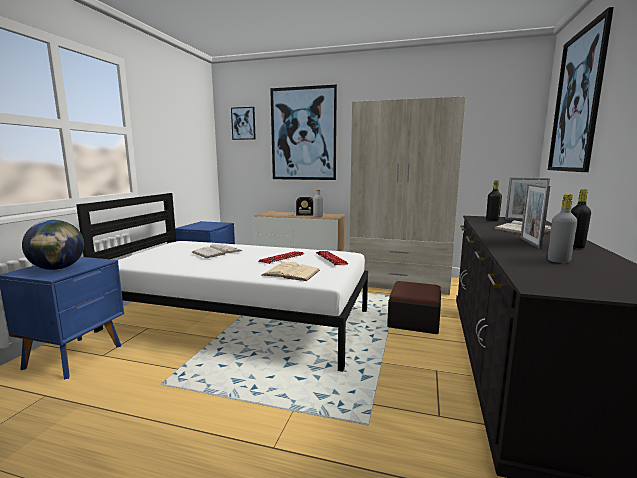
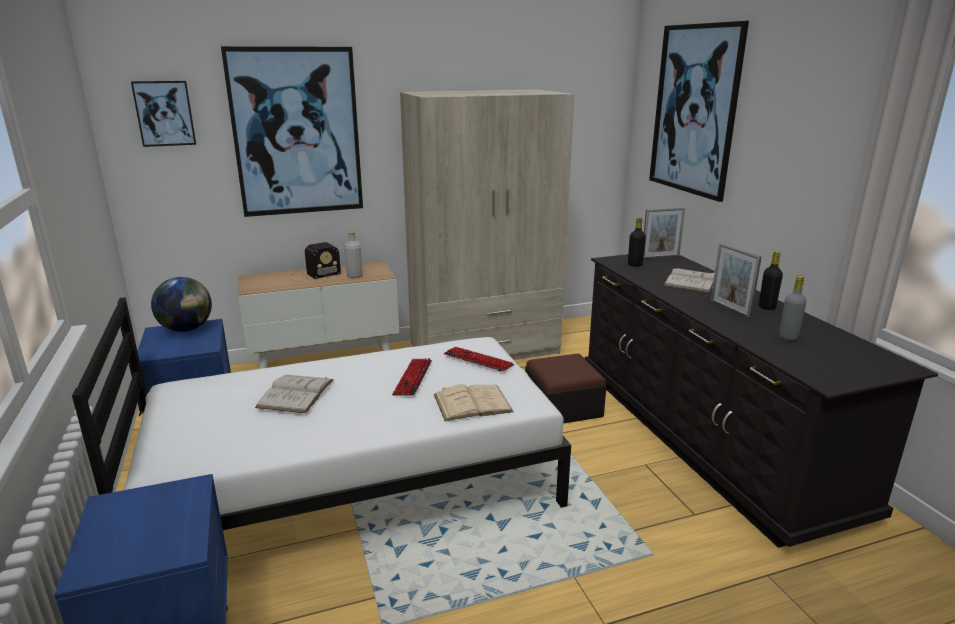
camera: 35 degrees left, 10 degrees up
(58, 268) = (148, 532): globe -> globe (187, 329)

